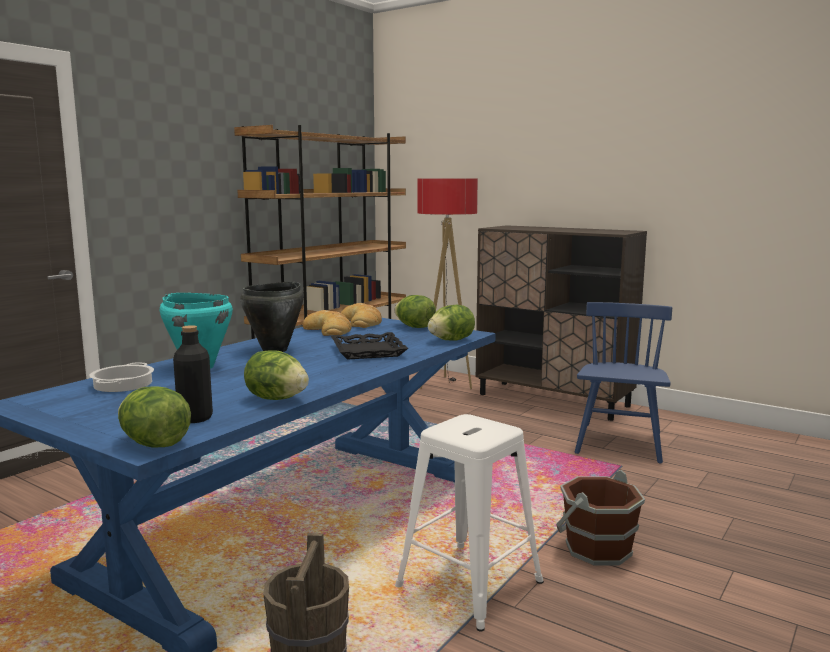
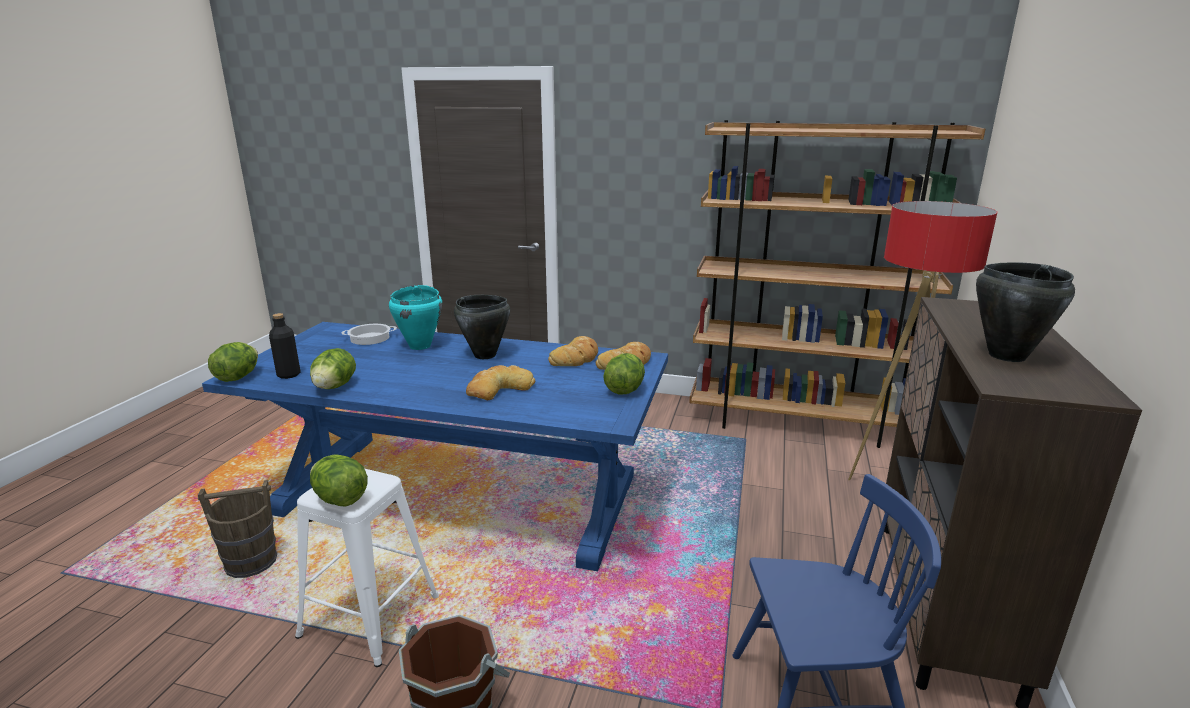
camera: 70 degrees right, 10 degrees up
(369, 351) = (499, 388): black tray -> bread
(451, 340) = (571, 417): lettuce -> lettuce (340, 499)
(580, 230) = (1005, 356): none -> black cooking pot

